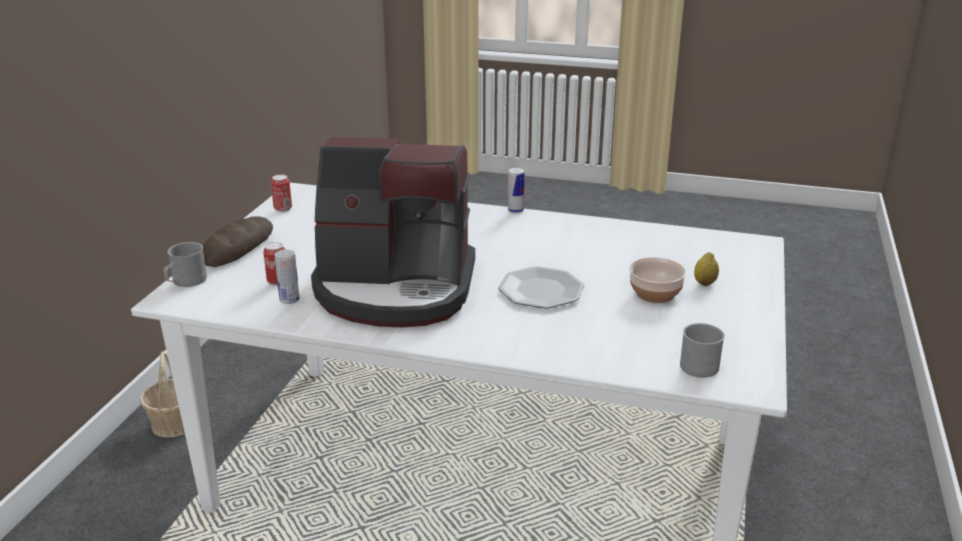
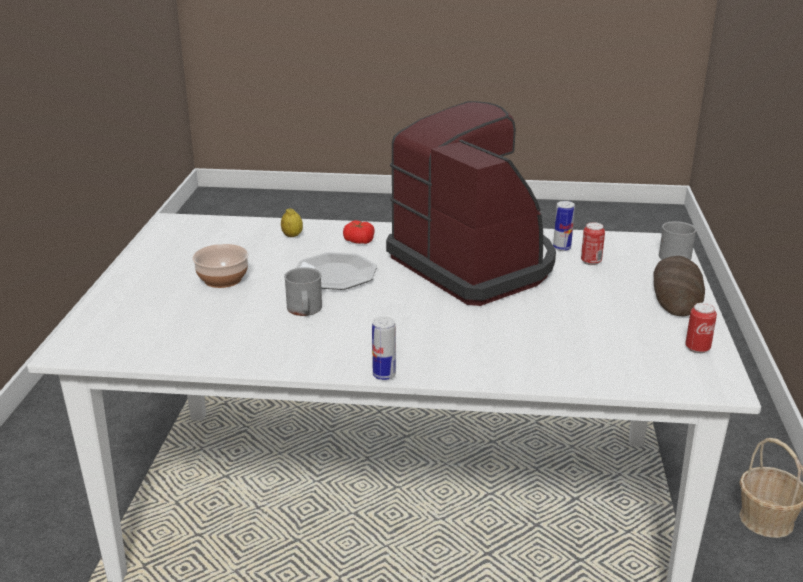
camera: 170 degrees right, 0 degrees up
(395, 289) = (474, 264): coffee machine -> coffee machine turned 60 degrees clockwise
(508, 330) = (359, 241): none -> tomato
(698, 363) = (207, 231): grey mug -> grey mug (304, 311)
(704, 283) = (167, 293): lemon -> lemon (292, 236)

